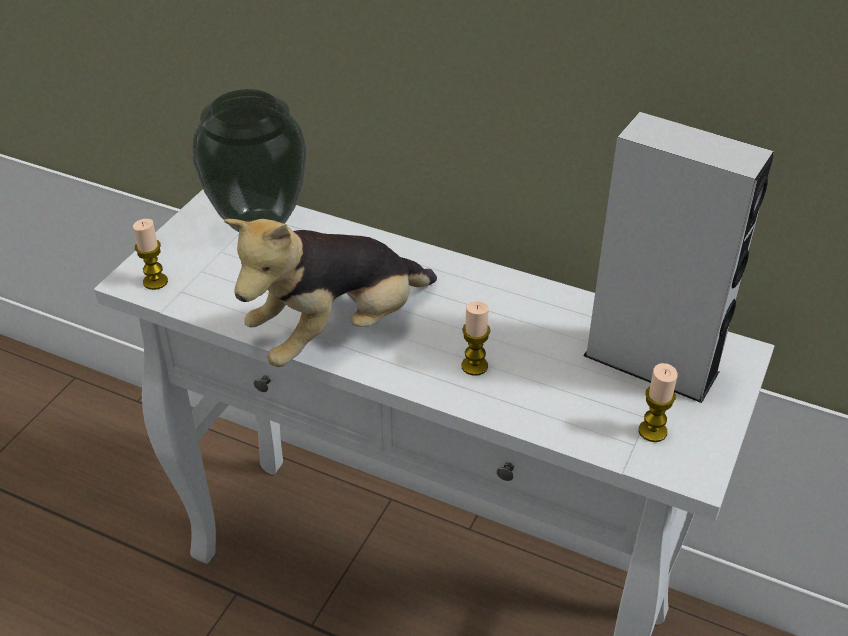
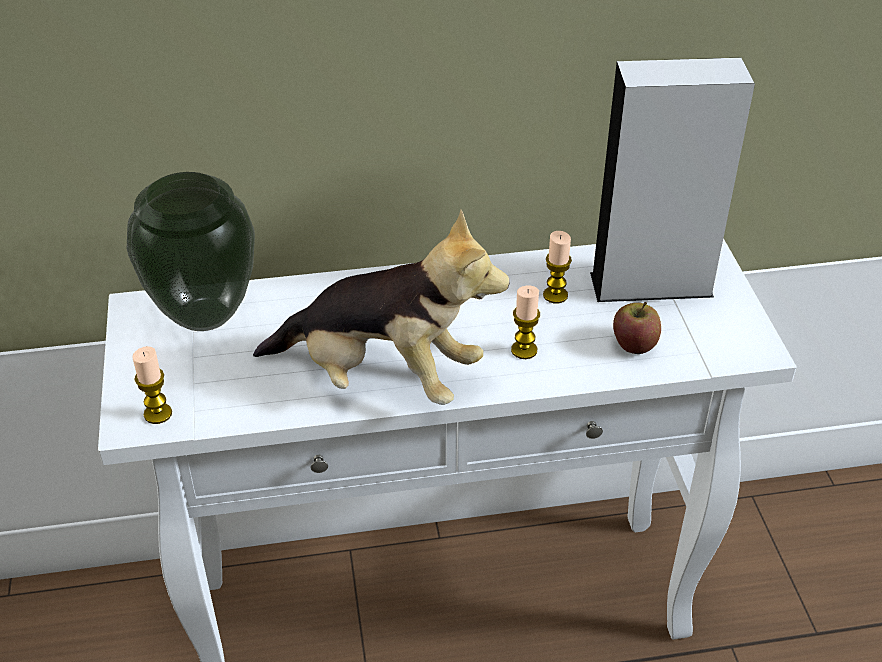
camera: 35 degrees left, 0 degrees up
(338, 332) = (382, 377): plush toy -> plush toy turned 90 degrees counterclockwise
(579, 408) = (634, 344): none -> apple
(652, 431) = (702, 335): candle -> candle (555, 295)

